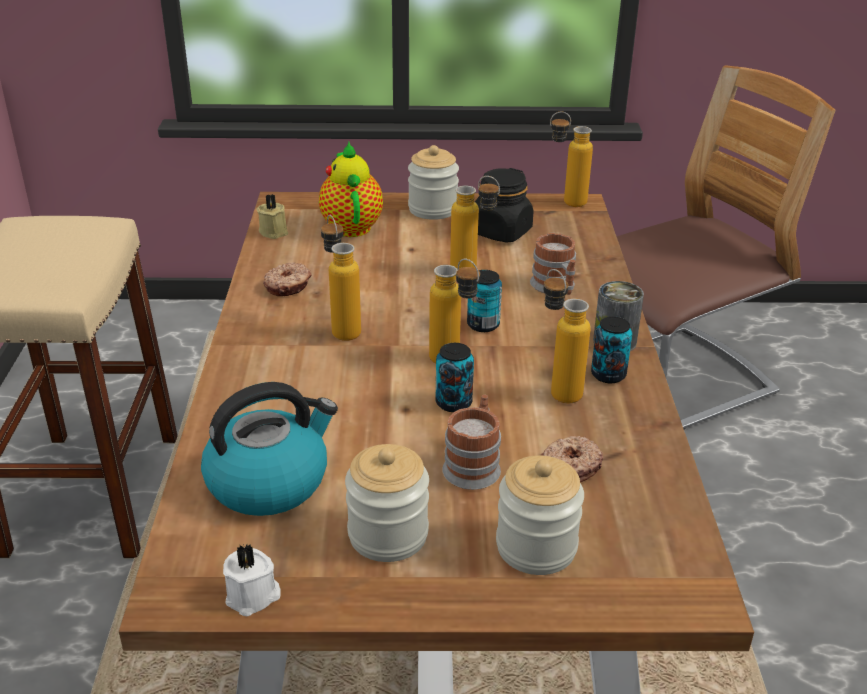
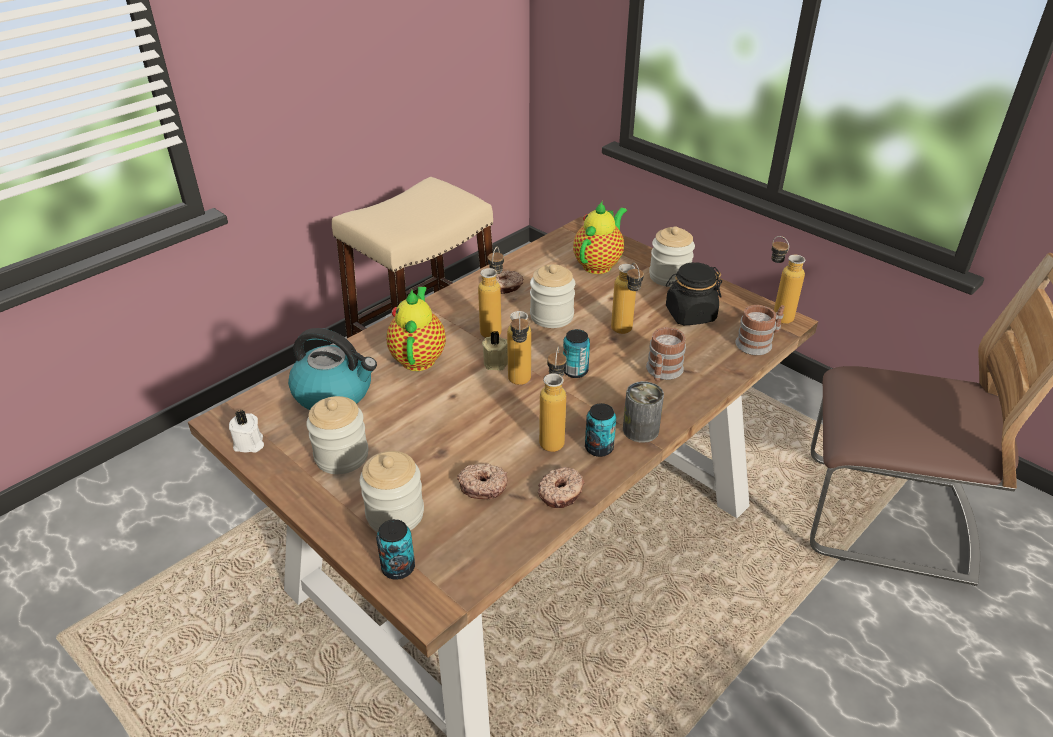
camera: 45 degrees right, 5 degrees up
(274, 231) = (549, 247): beige candle -> beige candle (497, 362)
(307, 394) = (419, 357): none -> teapot
(382, 290) = (551, 316): none -> jar
(453, 403) = (482, 408): can -> can (398, 568)
(474, 464) = (437, 449): mug -> mug (758, 343)
(641, 429) = (561, 493): none -> donut

